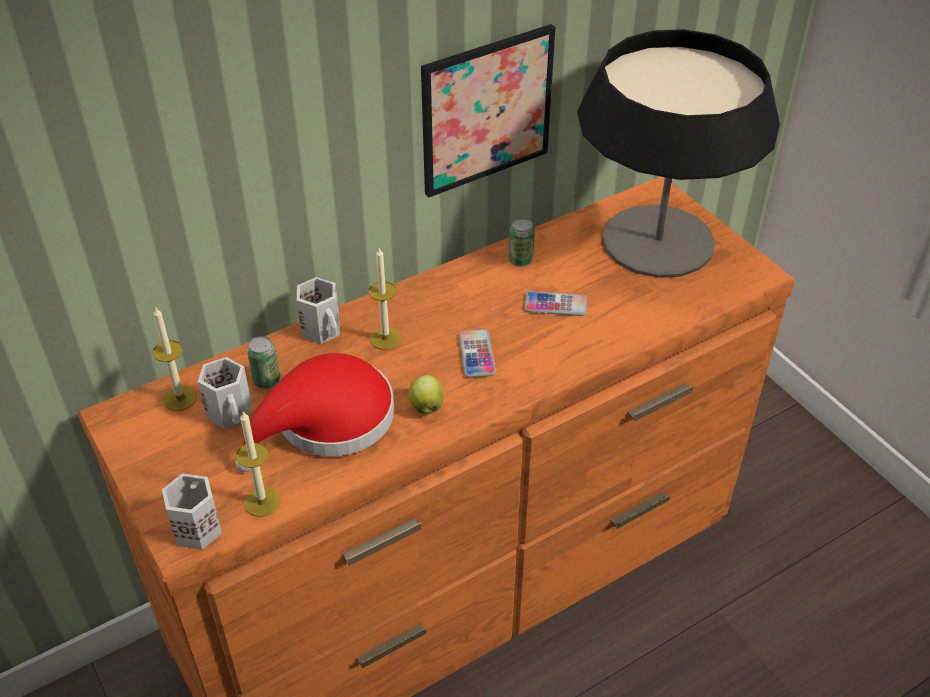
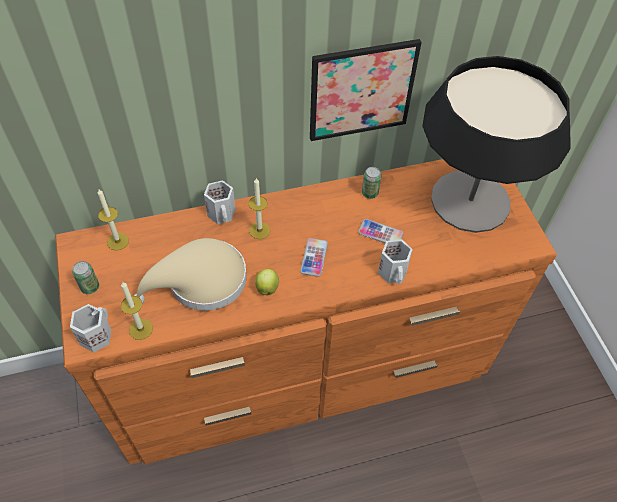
camera: 15 degrees right, 10 degrees up
(231, 412) = (145, 259): white mug -> white mug (393, 272)
(267, 381) = (174, 242): can -> can (90, 287)
(327, 421) = (200, 282): red hat -> beige hat

